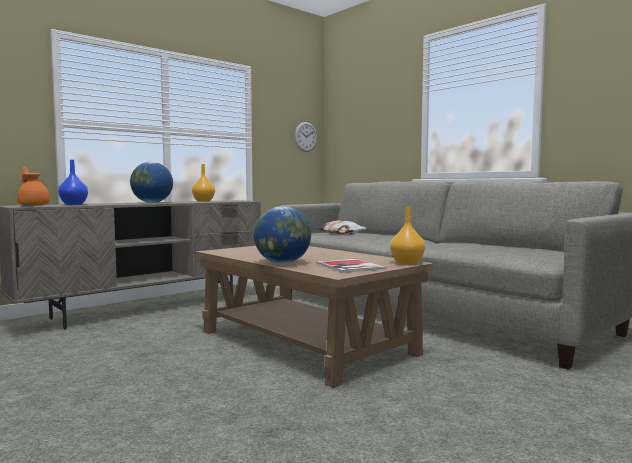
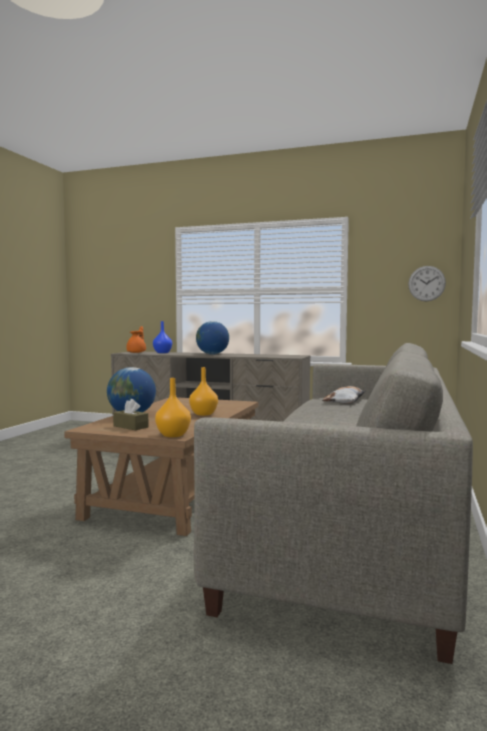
camera: 60 degrees right, 0 degrees up
(204, 201) = (264, 355): orange vase -> orange vase (203, 414)
(349, 266) = (130, 426): book -> brown tissue box

